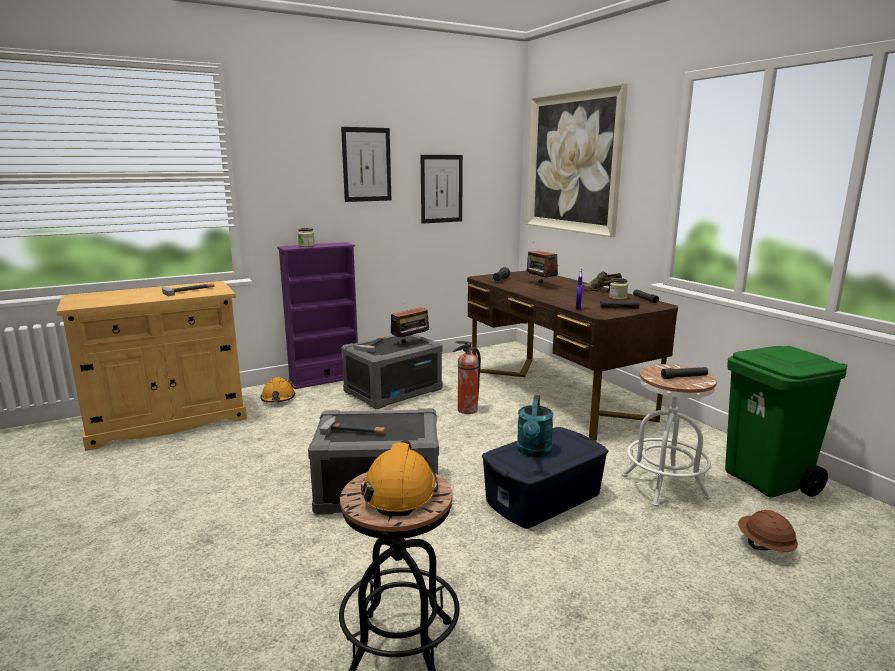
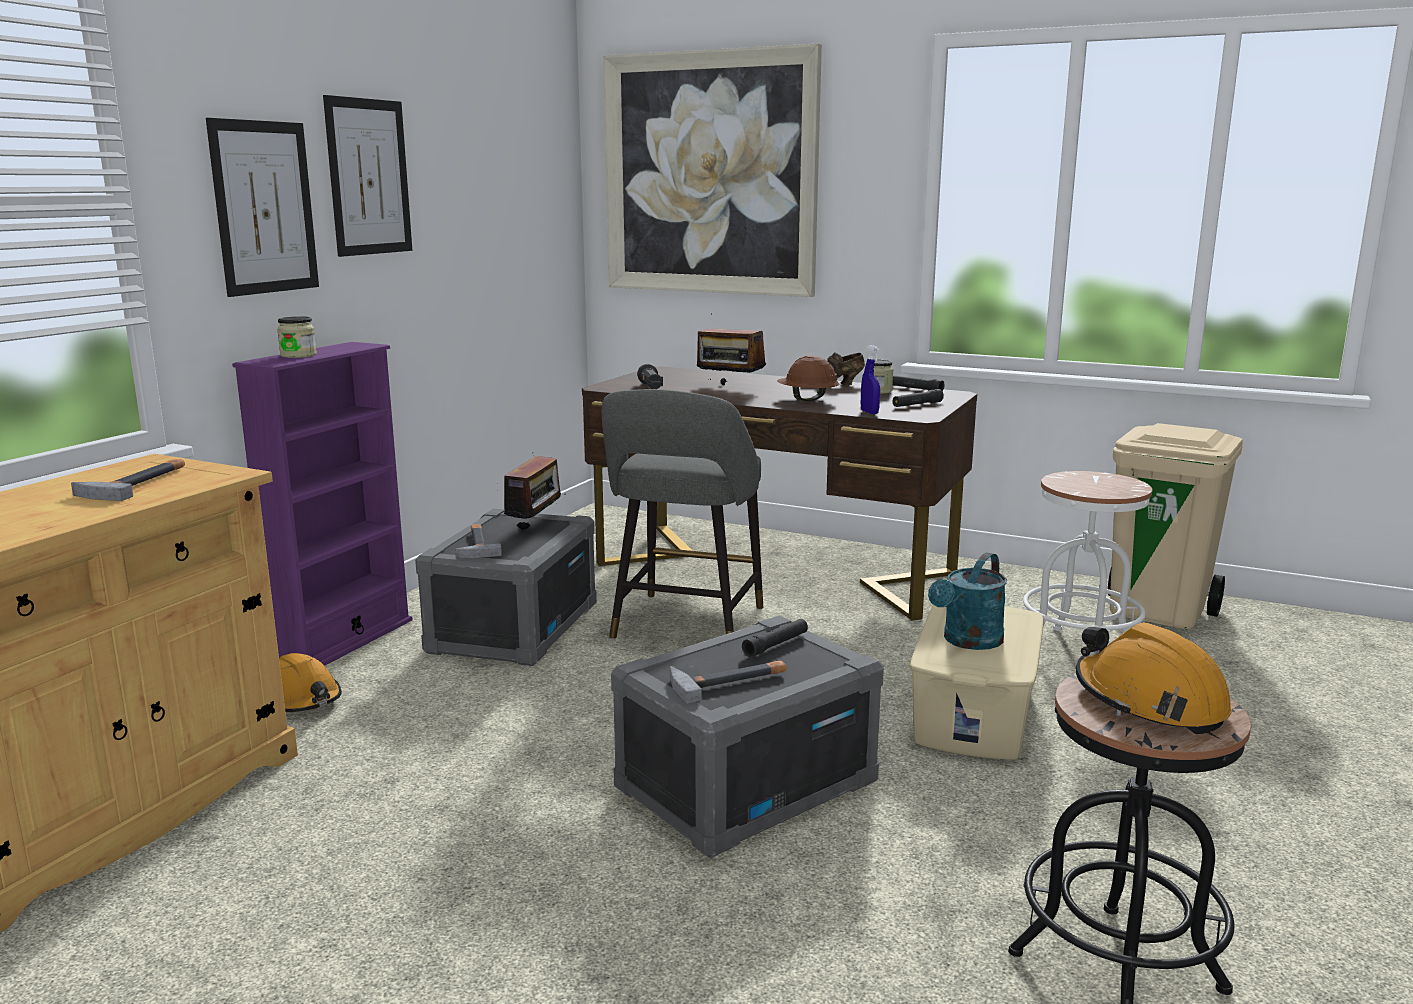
camera: 35 degrees left, 0 degrees up
(441, 189) = (481, 225): picture -> picture (264, 207)
(466, 410) = (685, 626): fire extinguisher -> grey stool
(534, 452) = (968, 642): turquoise watering can -> turquoise watering can turned 60 degrees clockwise
(544, 498) = (975, 713): blue storage box -> beige storage box
(684, 377) = (1107, 484): black flashlight -> black flashlight (776, 645)
(764, 546) = (1255, 684): brown hard hat -> brown hard hat (807, 400)
(767, 481) = (1159, 612): green trash can -> beige trash can

